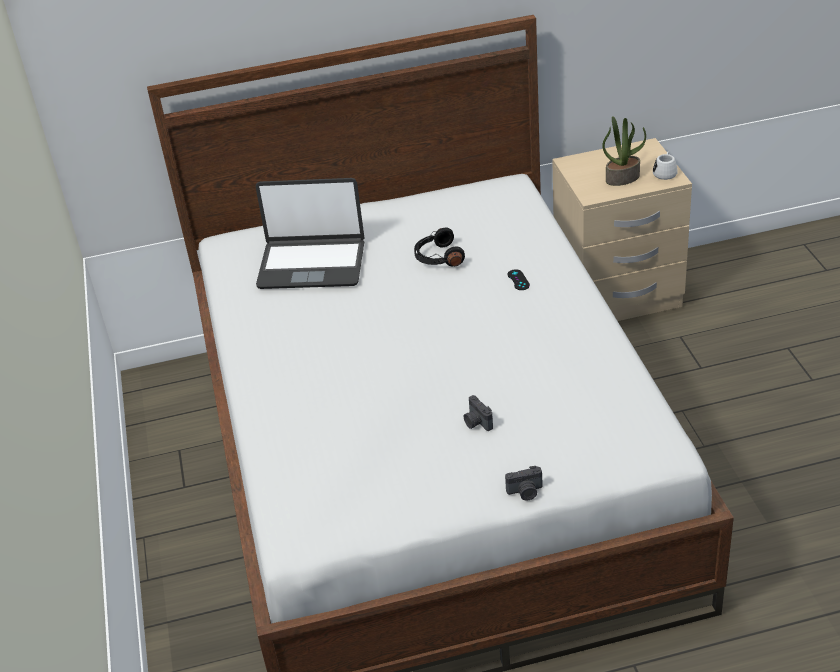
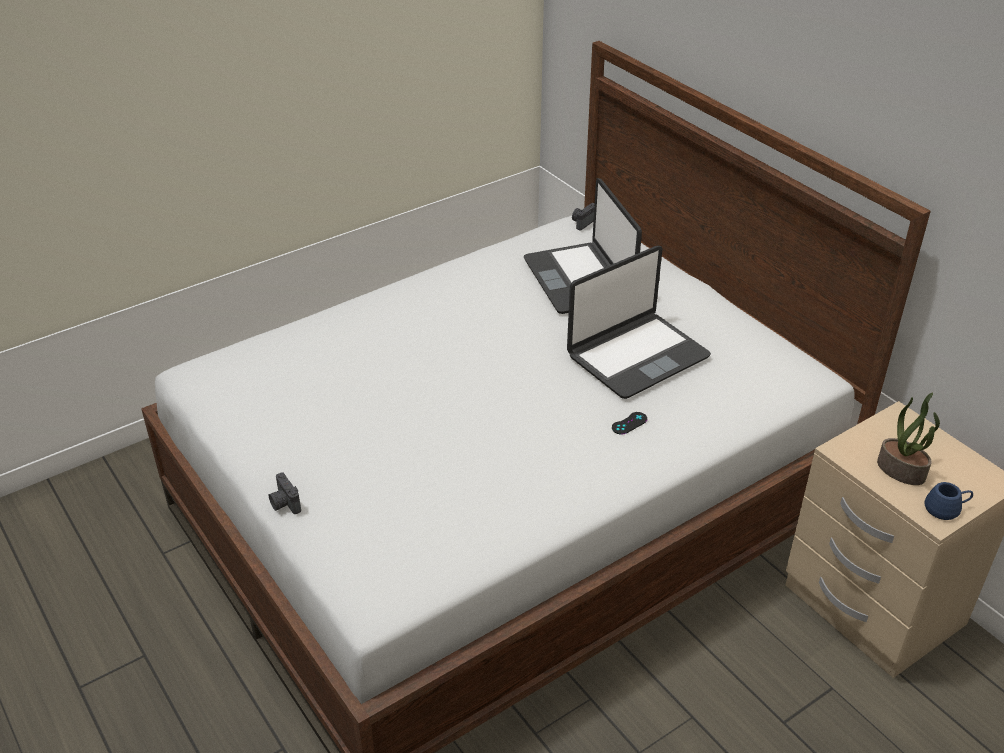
camera: 65 degrees right, 0 degrees up
(438, 257) = (636, 356): black headphones -> laptop
(477, 422) = (379, 446): camera -> camera (582, 222)
(665, 172) = (946, 508): white mug -> blue mug

